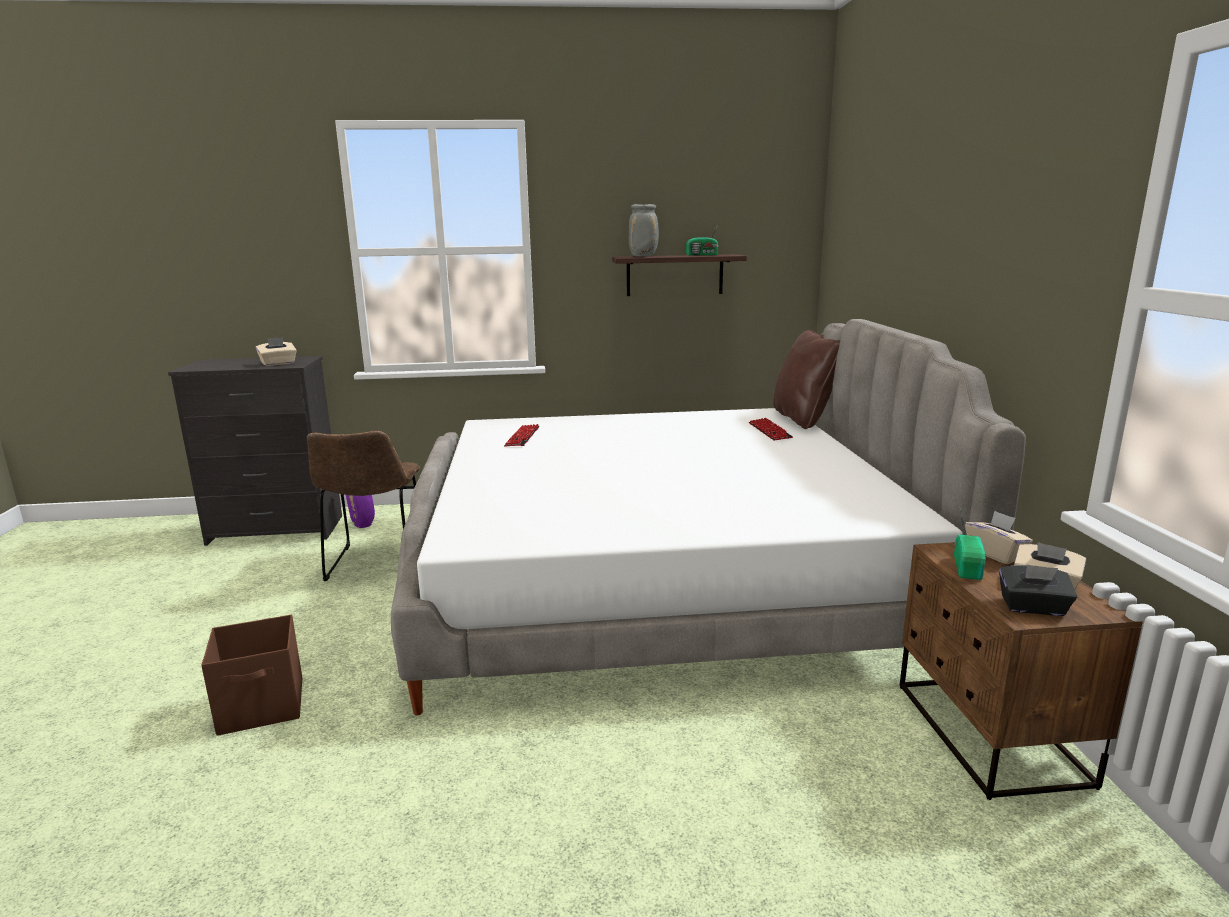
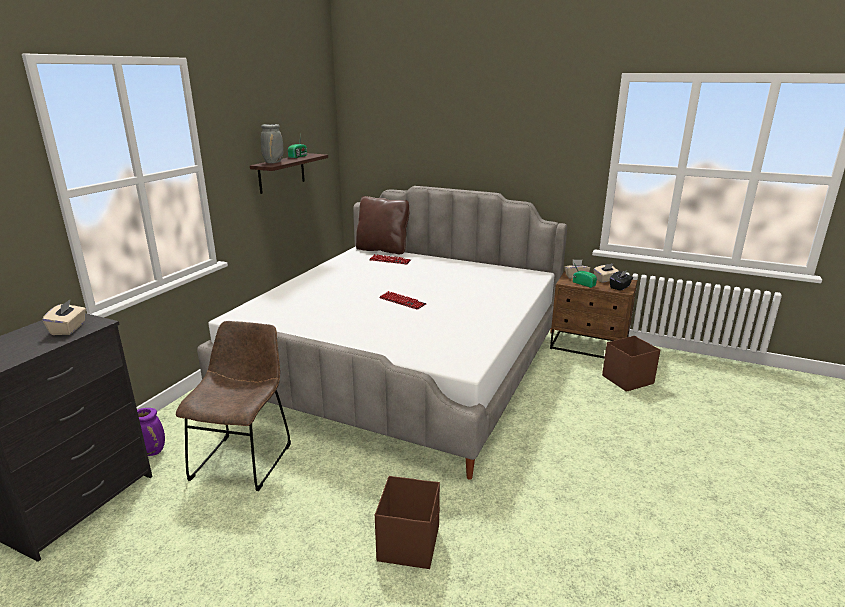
camera: 60 degrees left, 5 degrees up
(376, 564) = (244, 458): brown chair -> brown chair turned 105 degrees counterclockwise
(522, 437) = (291, 313): keyboard -> keyboard (402, 301)
(914, 823) = (626, 380): none -> brown storage box

